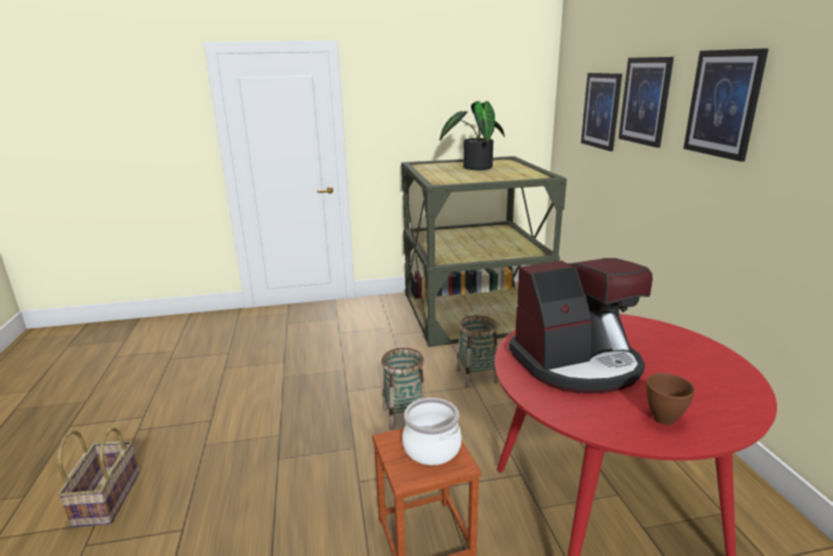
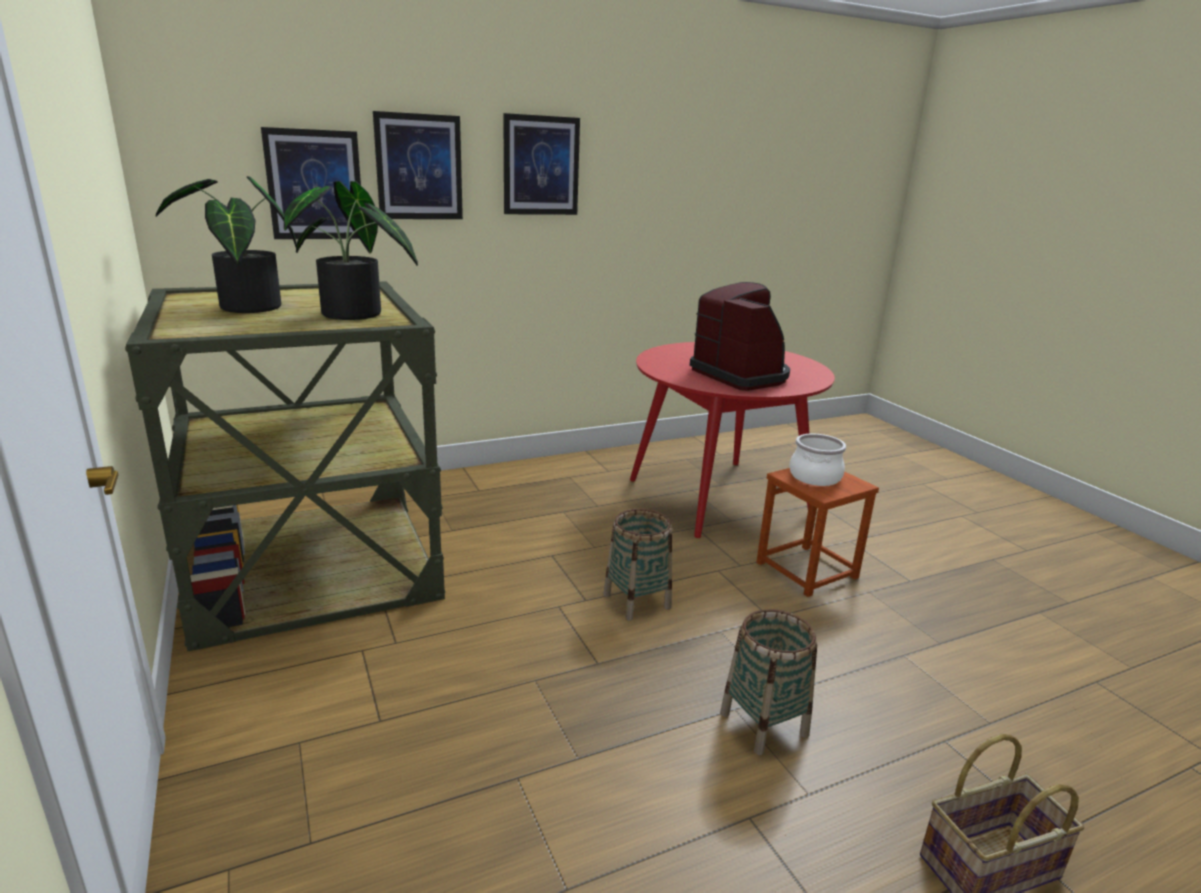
camera: 105 degrees left, 0 degrees up
(460, 178) = (355, 316): none -> potted plant
(476, 376) = (527, 554): basket -> basket (764, 724)
(662, 419) = (789, 363): brown bowl -> none

